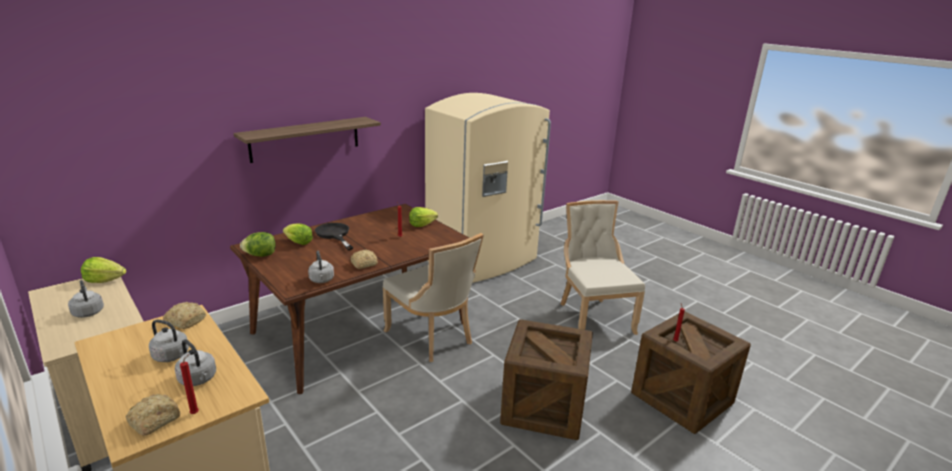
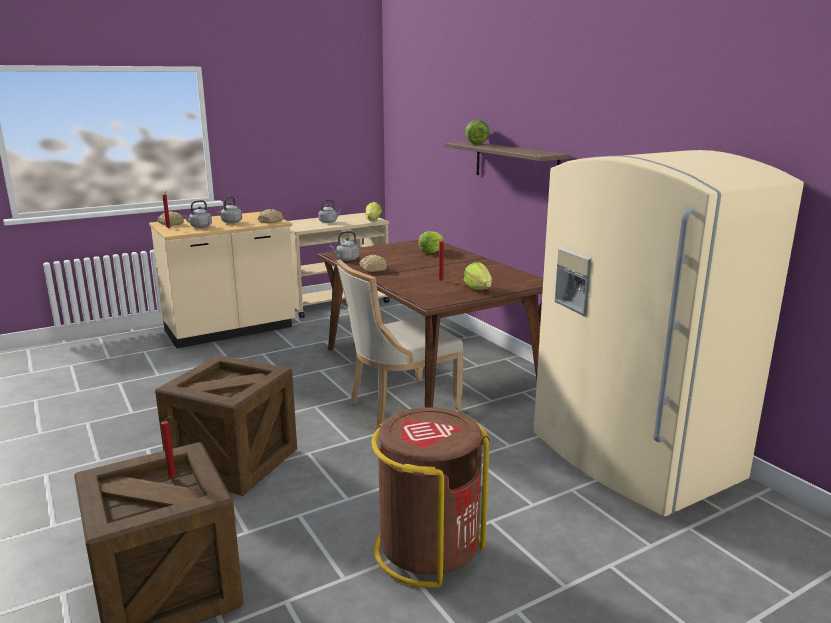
camera: 100 degrees right, 5 degrees down
(260, 255) = (405, 244): lettuce -> lettuce (476, 144)
(334, 235) = (449, 260): black frying pan -> none
(592, 317) = (427, 549): beige chair -> brown trash can

